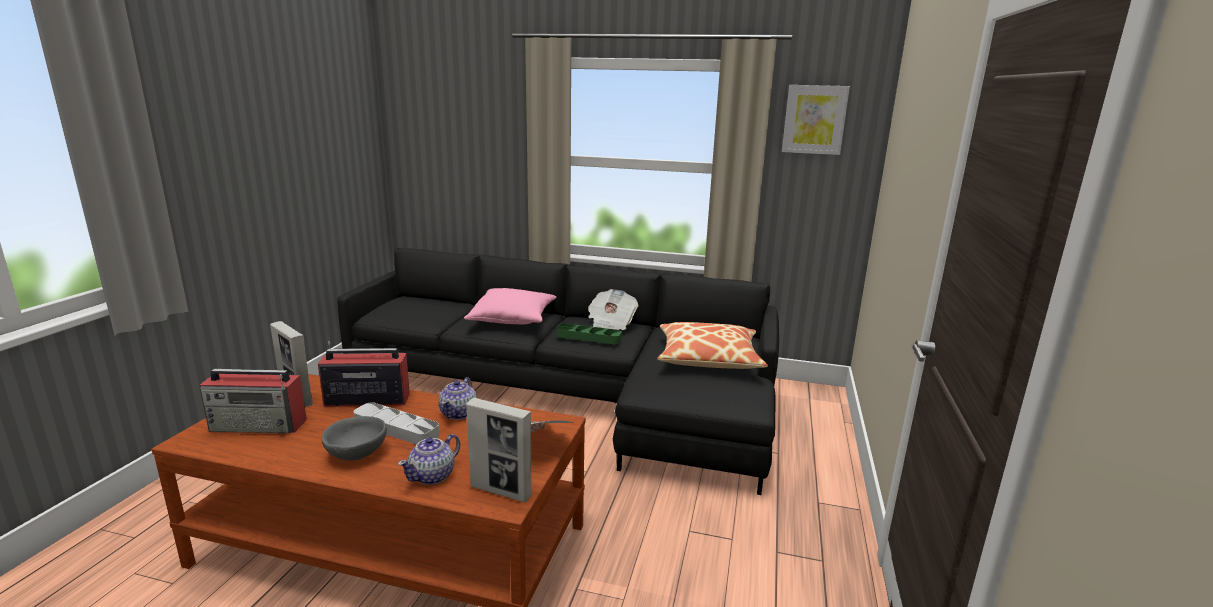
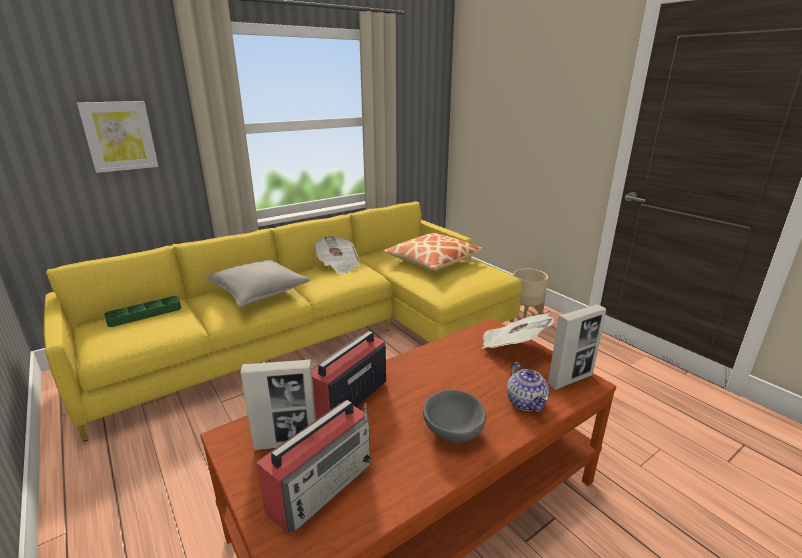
camera: 50 degrees left, 5 degrees up
(396, 428) = (427, 398): grey tray -> none
(459, 413) = (432, 361): teapot -> none
(513, 319) = (259, 292): pink pillow -> grey pillow
(574, 394) = (323, 335): black sofa -> yellow sofa
(589, 337) = (347, 279): green tray -> green tray (145, 314)
(811, 494) = (525, 315): none -> beige planter
(814, 119) = (414, 77): picture -> picture (119, 136)

